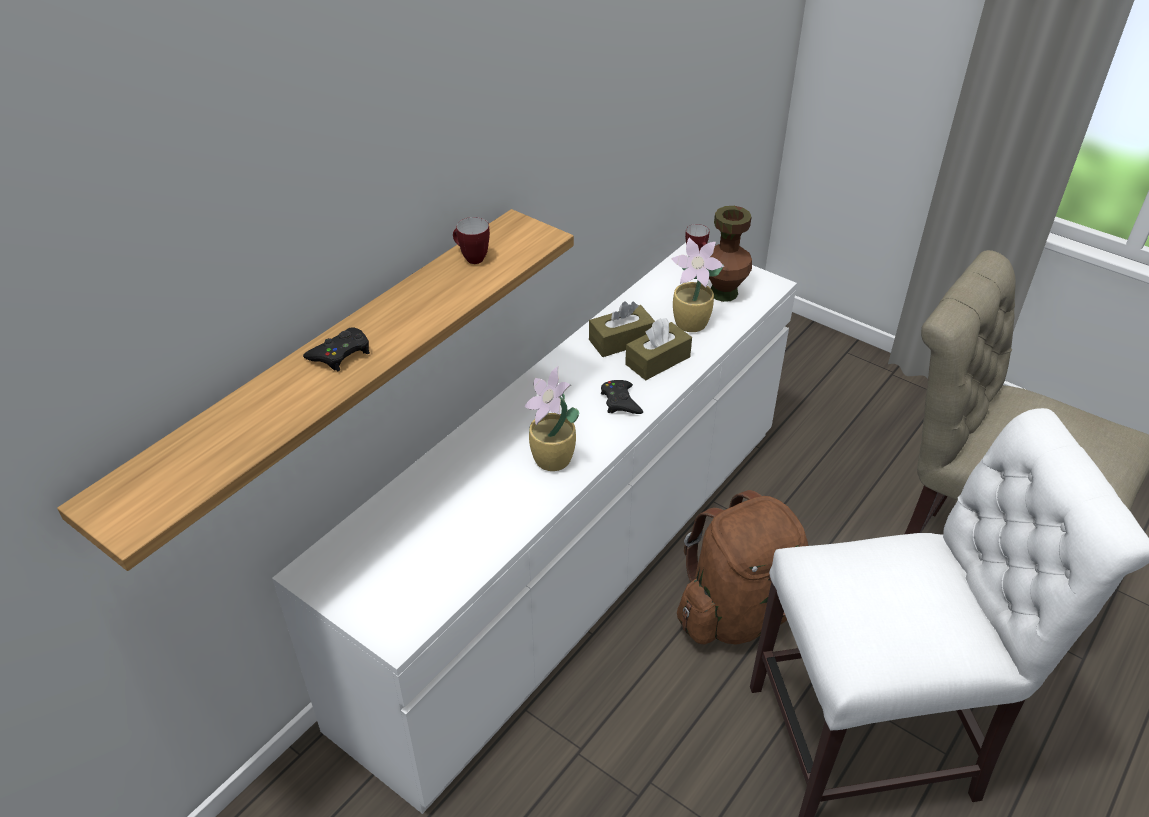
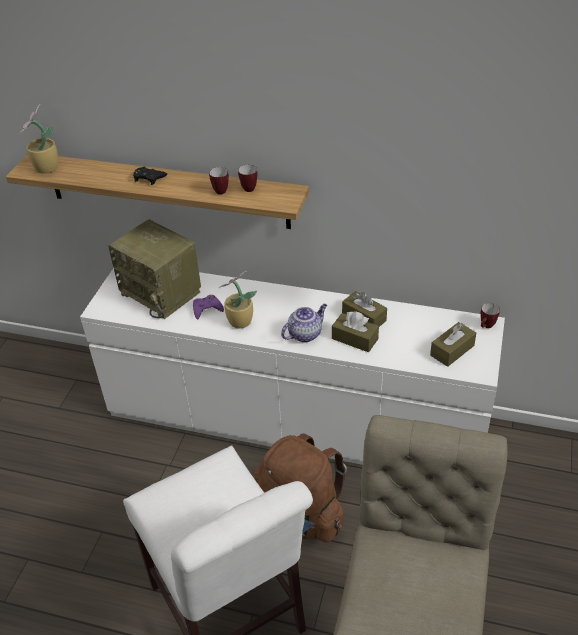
camera: 70 degrees right, 0 degrees up
(416, 535) = (162, 293): none -> radio
(454, 285) = (222, 190): none -> mug
(497, 489) = (207, 309): none -> purple game controller
(620, 401) = (305, 334): black game controller -> teapot
(692, 324) = (404, 344): potted plant -> potted plant (46, 169)
(723, 293) = (452, 350): brown vase -> brown tissue box

